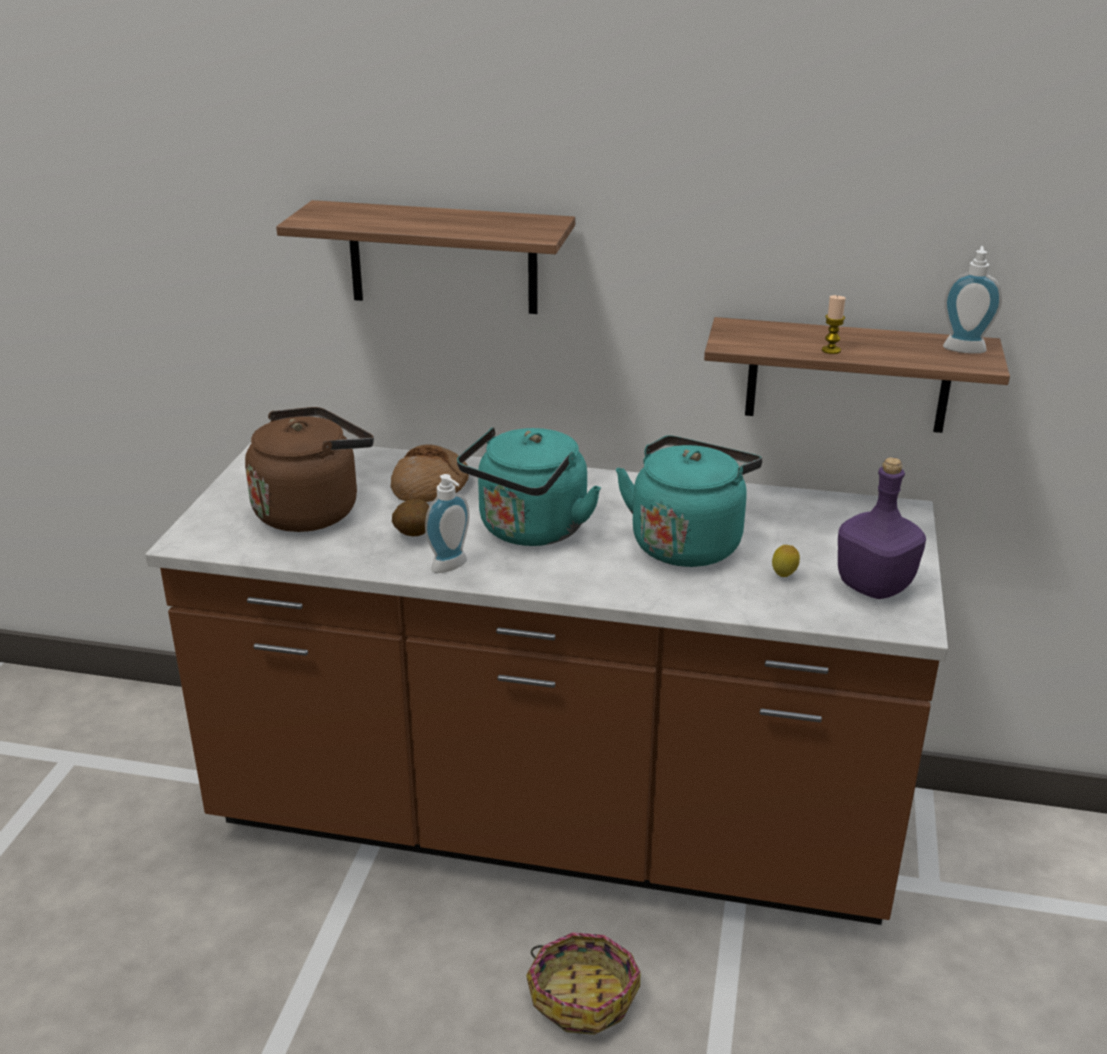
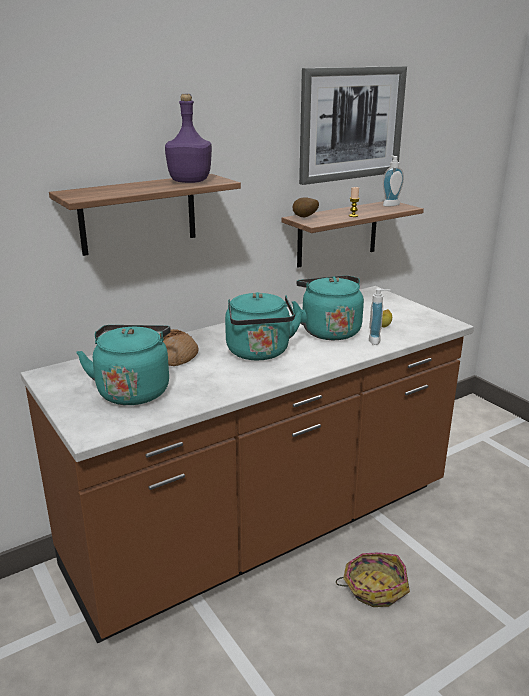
camera: 45 degrees left, 5 degrees down
(311, 510) = (134, 390): brown kettle -> turquoise kettle
(412, 536) = (211, 378): potato -> potato (304, 217)
(452, 567) = (257, 381): soap dispenser -> soap dispenser (377, 340)
(872, 585) = (415, 317): purple bottle -> purple bottle (189, 181)
(898, 169) = (351, 124): none -> picture

